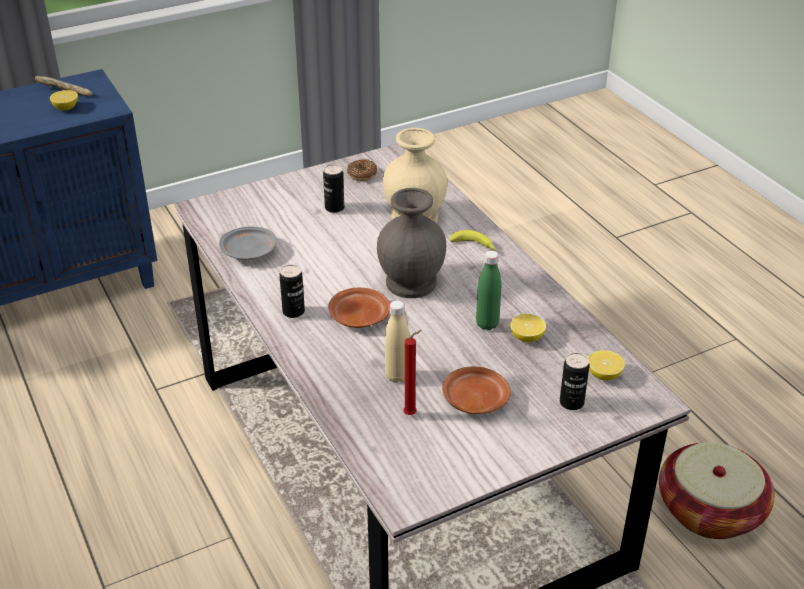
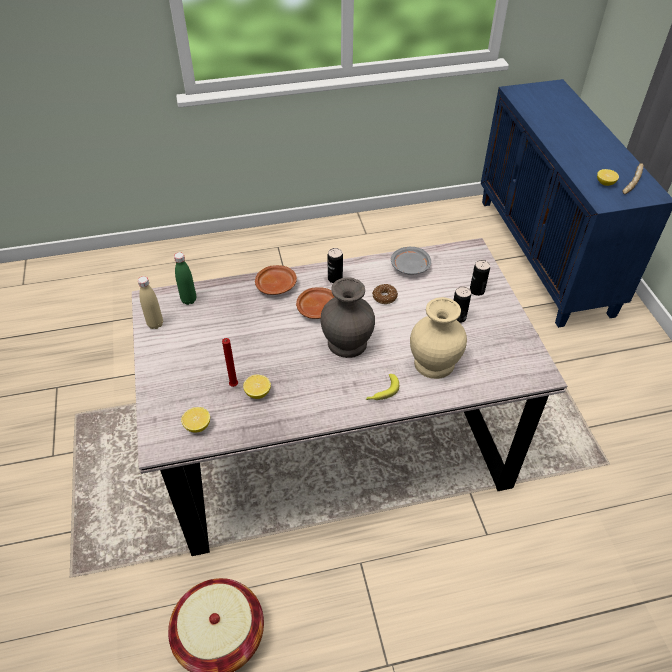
camera: 105 degrees right, 10 degrees up
(362, 174) = (507, 342): donut -> donut (384, 297)
(397, 376) = (250, 316): beige bottle -> beige bottle (155, 324)
(412, 414) = (213, 315): red candle -> red candle (233, 386)
(474, 399) = (210, 348): brown plate -> brown plate (276, 285)
(487, 324) = (282, 374): green bottle -> green bottle (189, 300)
(571, 402) = (181, 397): can -> can (477, 291)

